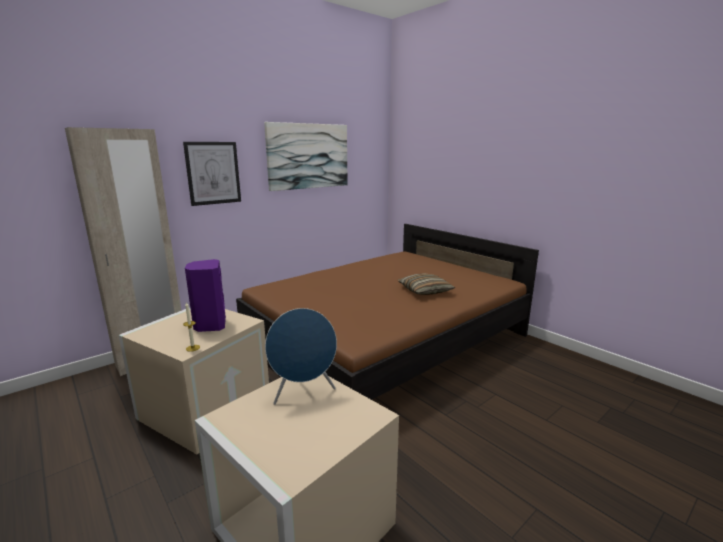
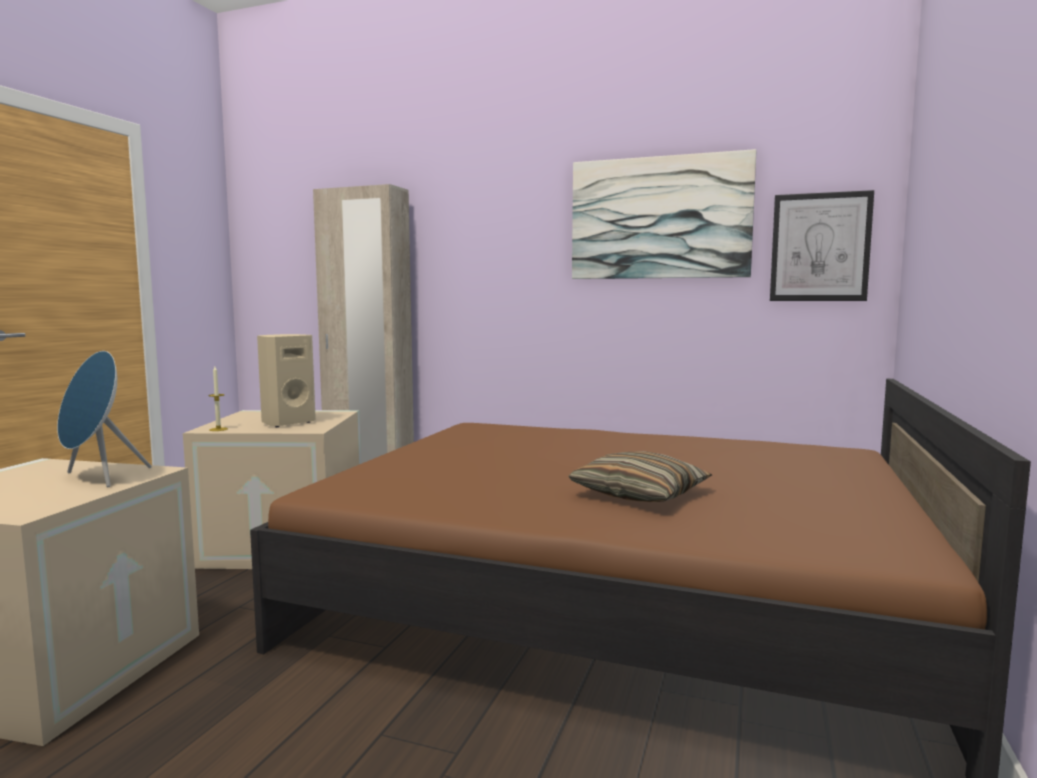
camera: 60 degrees right, 10 degrees down
(210, 325) = (287, 423): purple speaker -> beige speaker
(213, 173) = (487, 247): picture -> picture (820, 247)

